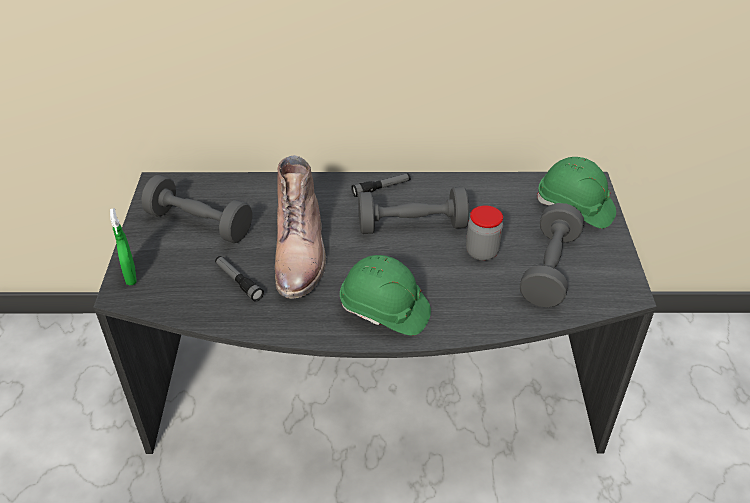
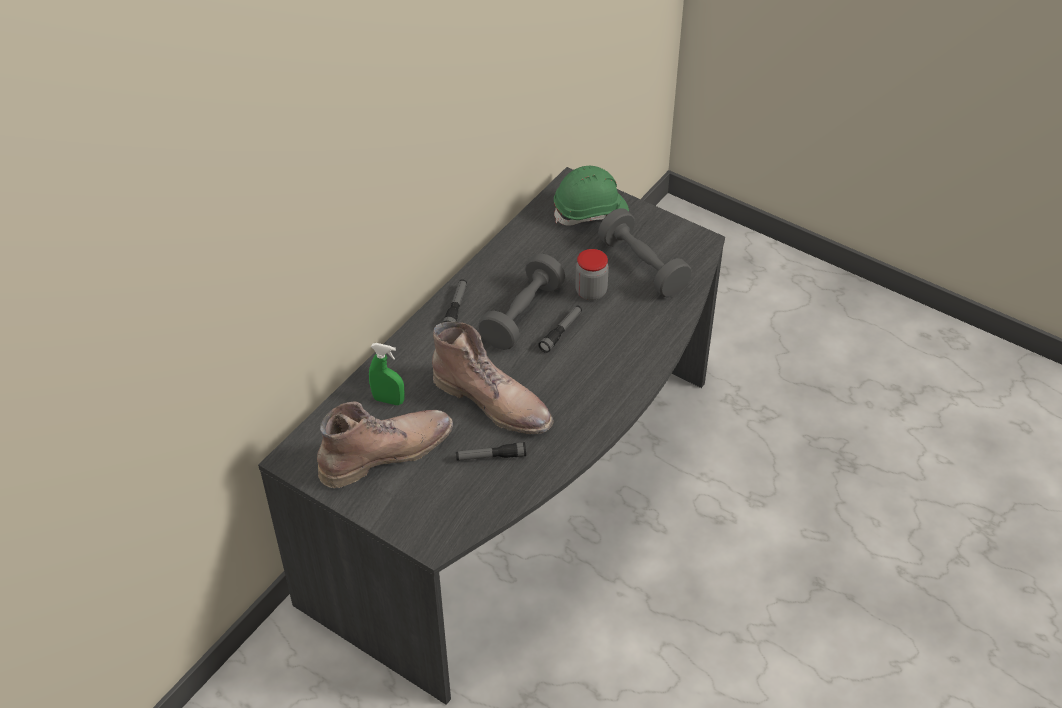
camera: 55 degrees left, 5 degrees up
(131, 276) = (415, 528): green spray bottle -> green spray bottle (388, 400)
(199, 224) = (386, 452): grey dumbbell -> brown boot
(384, 310) = (604, 382): green hard hat -> none
(416, 256) = (561, 332): none -> flashlight

